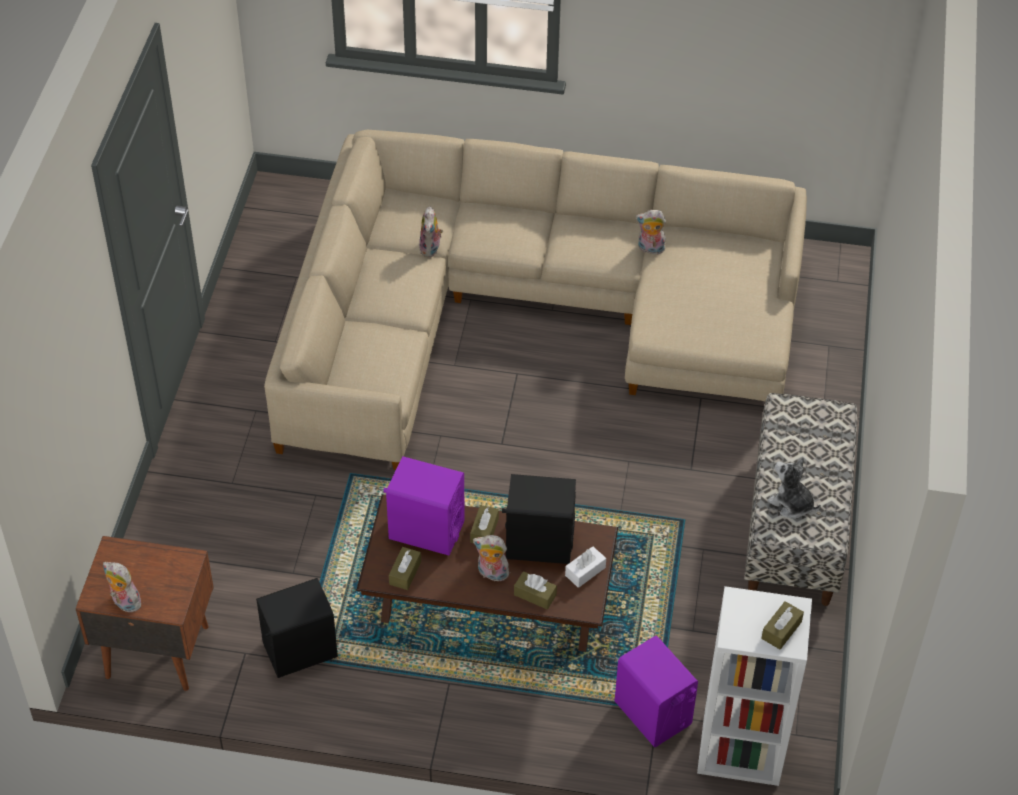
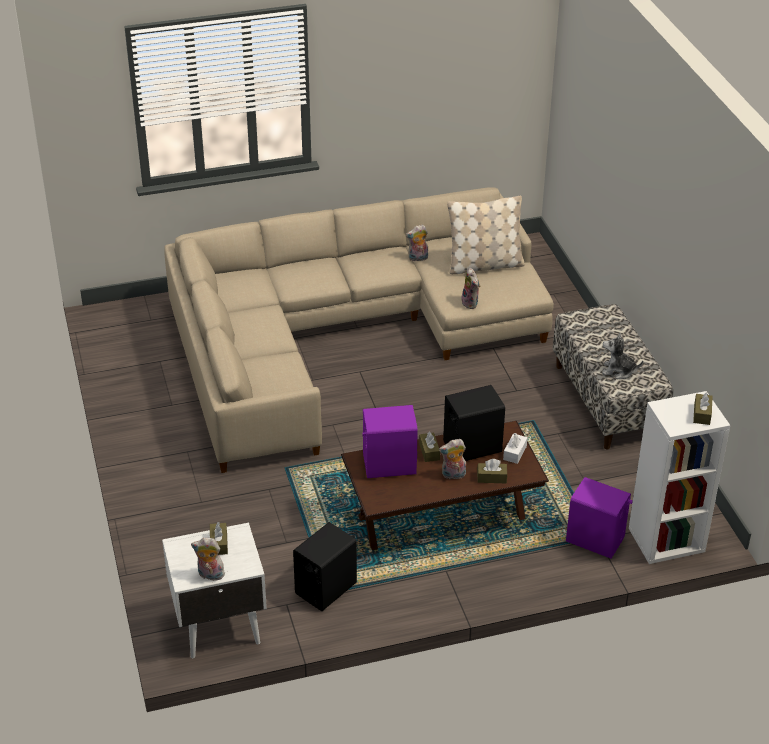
camera: 25 degrees left, 10 degrees down
(156, 650) = (218, 626): brown nightstand -> white nightstand
(405, 573) = (393, 495): brown tissue box -> brown tissue box (219, 543)
(431, 249) = (267, 301): plush toy -> plush toy (471, 303)
(726, 287) = (484, 265): none -> beige pillow

